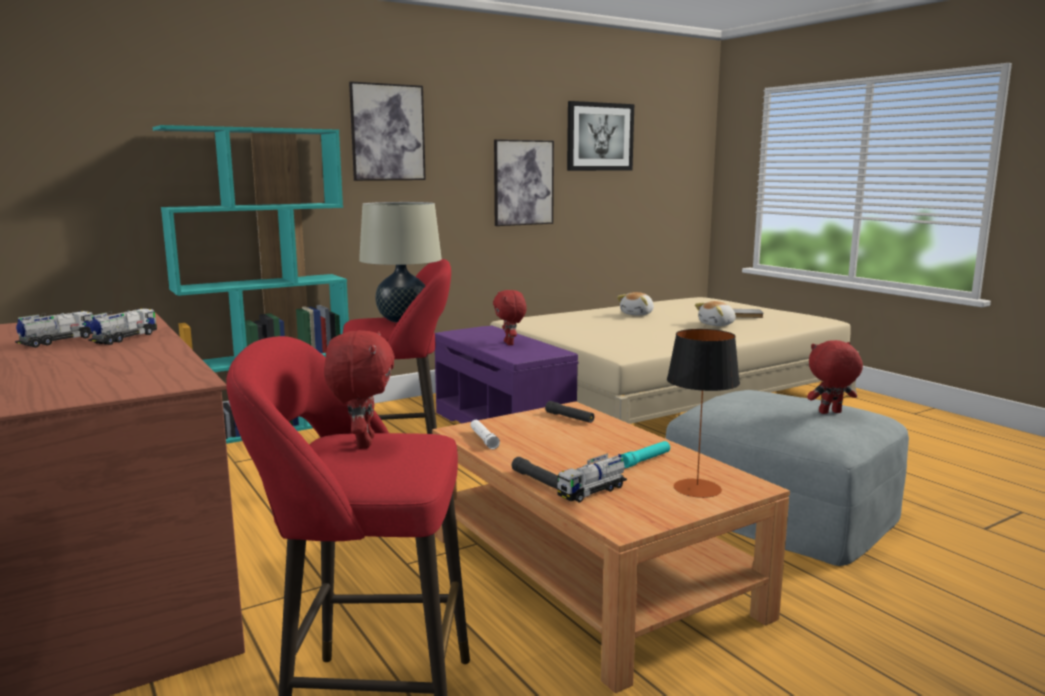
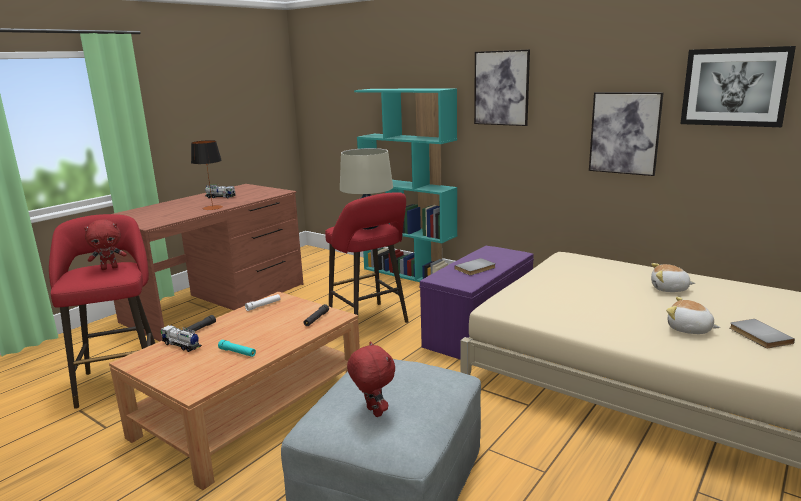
camera: 70 degrees right, 5 degrees up
(124, 338) = (228, 202): toy truck -> none
(510, 343) = (476, 268): red plush toy -> grey book
(697, 488) = (189, 374): table lamp -> table lamp (212, 207)

